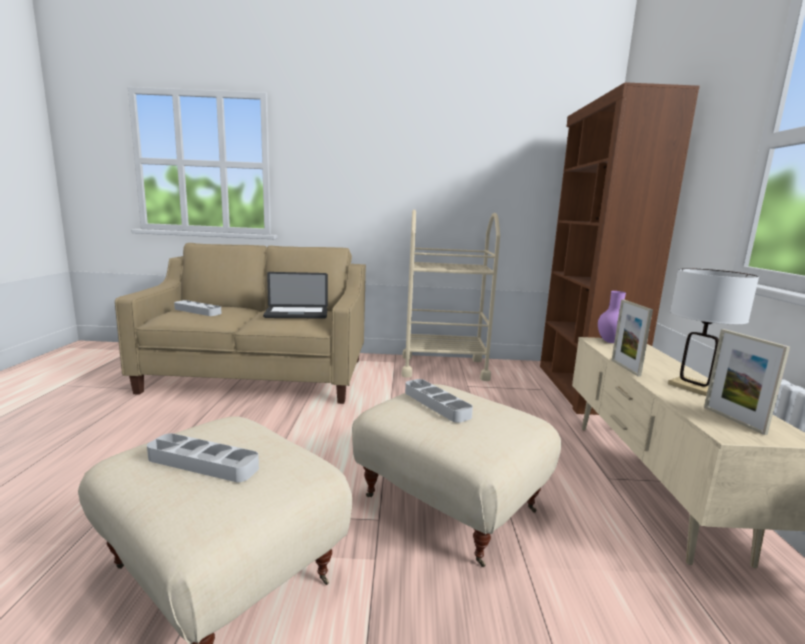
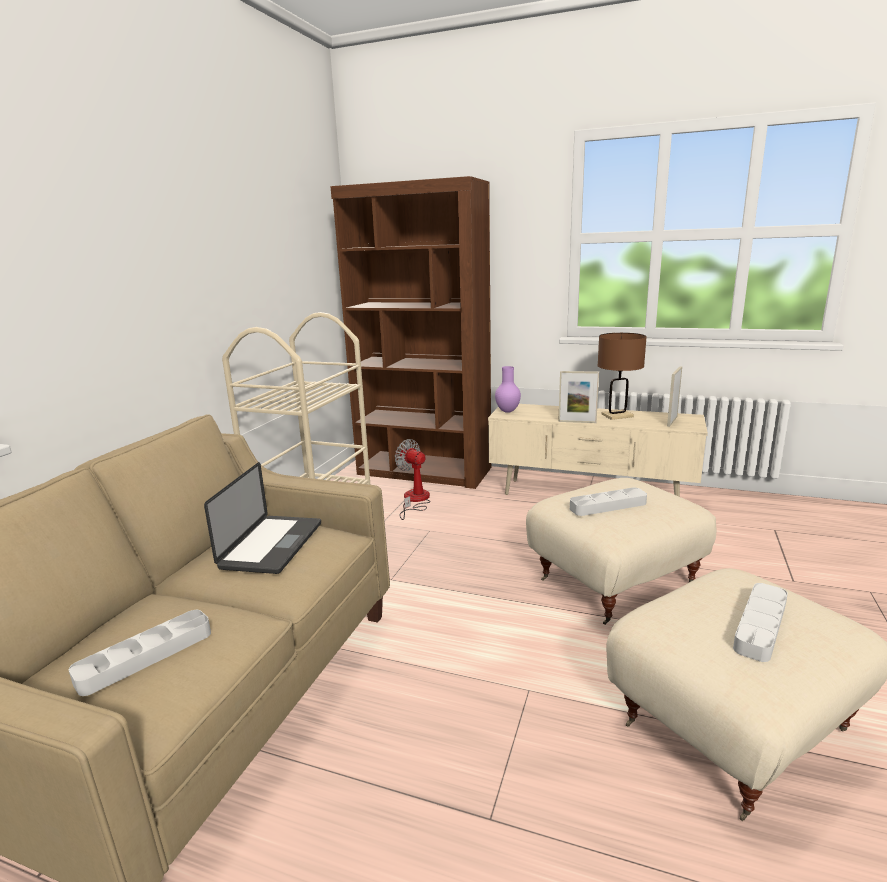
camera: 70 degrees left, 5 degrees up
(519, 392) = (415, 500): none -> fan
(692, 387) = (617, 415): white table lamp -> brown table lamp
(733, 420) = (672, 421): picture frame -> picture frame turned 120 degrees clockwise

